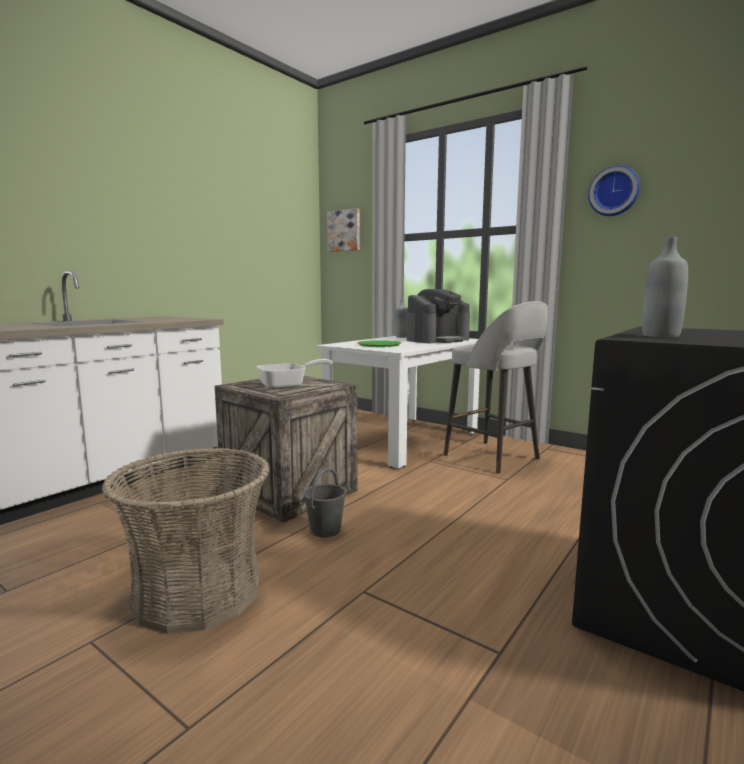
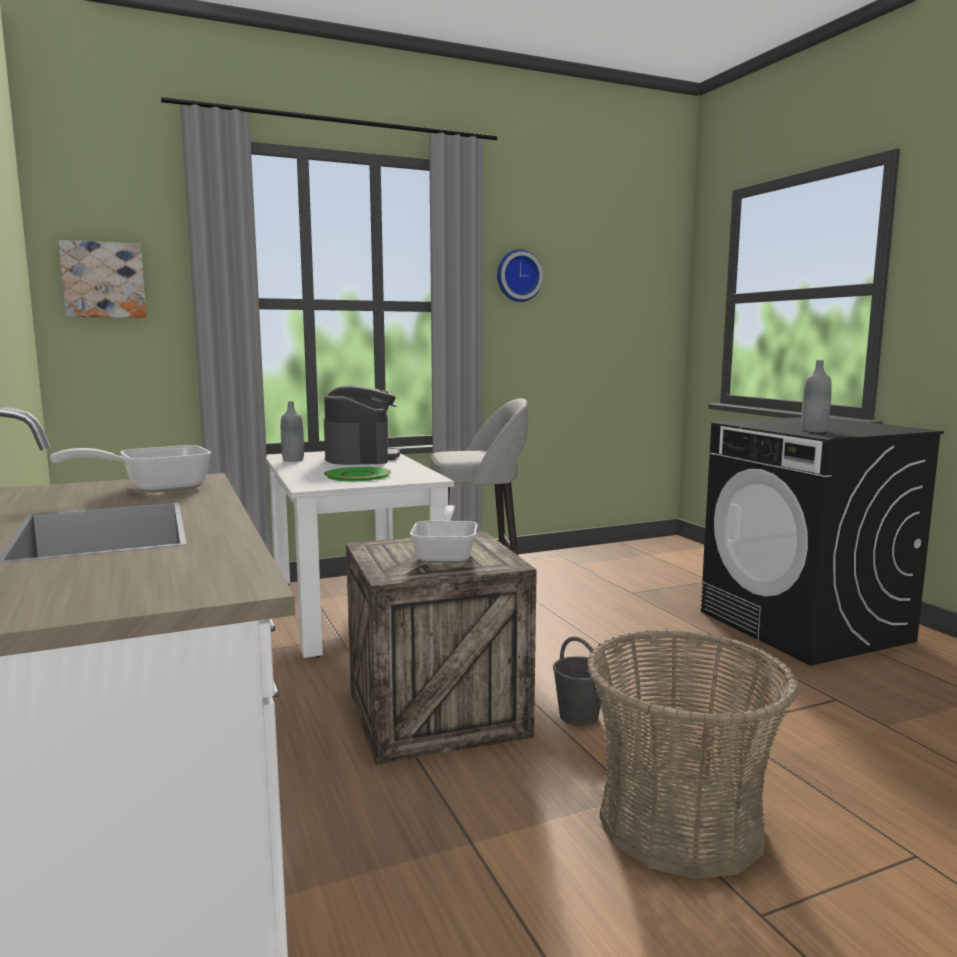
camera: 60 degrees left, 0 degrees up
(174, 319) = (154, 488): none -> frying pan

